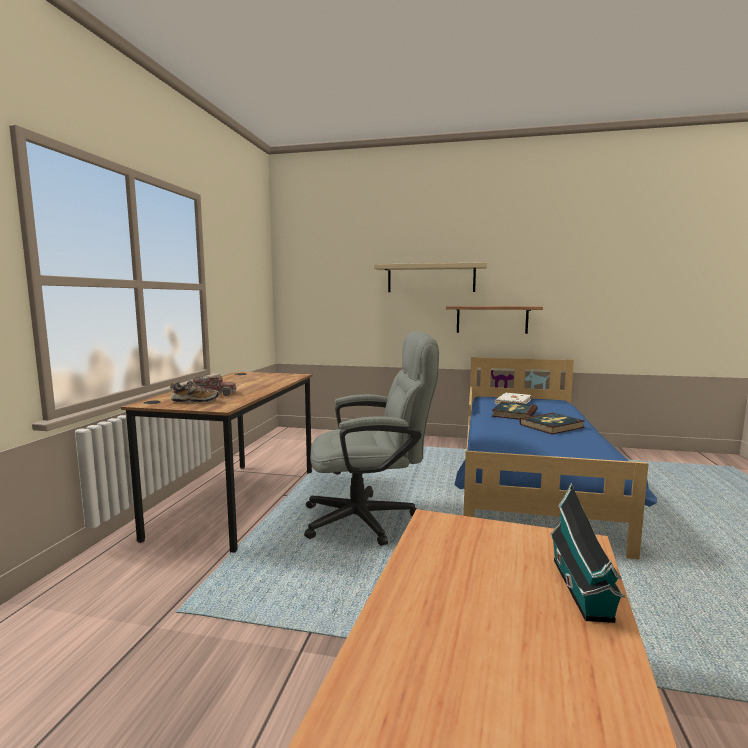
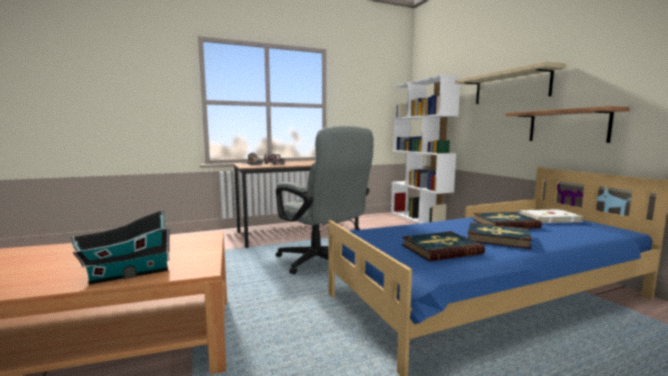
camera: 55 degrees right, 0 degrees up
(319, 434) = (419, 219): none -> white bookcase
(568, 446) = (440, 249): none -> book

